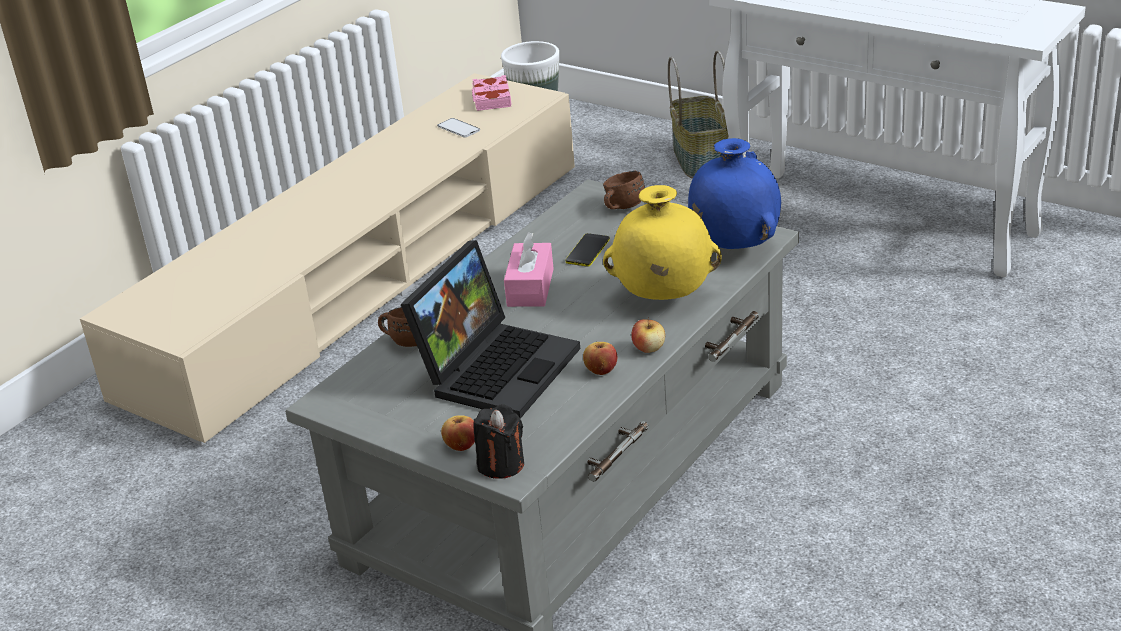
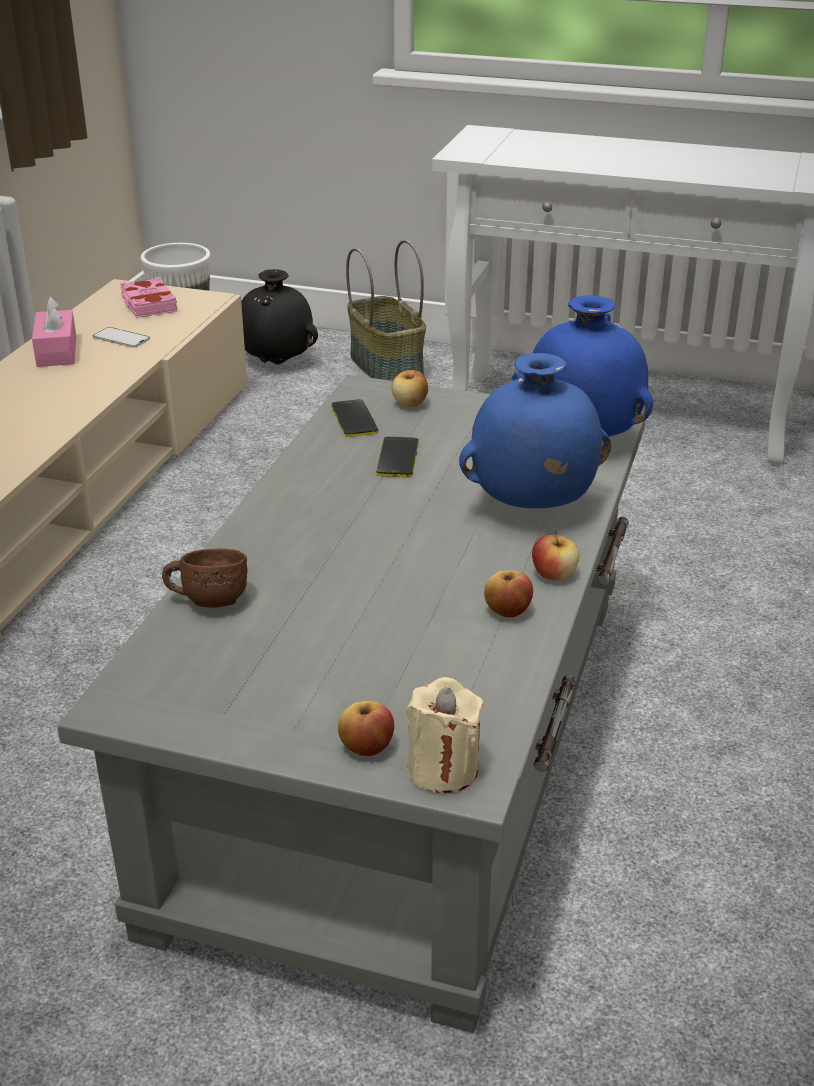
camera: 20 degrees left, 0 degrees up
(497, 367) = (358, 622): laptop -> none
(501, 464) = (443, 769): black candle -> beige candle
(530, 287) = (346, 510): pink tissue box -> pink tissue box (57, 351)
(572, 217) = (354, 419): none -> phone
(610, 149) = (278, 362): none -> black vase
(621, 207) = (410, 404): brown mug -> apple
(663, 297) = (531, 507): yellow vase -> blue vase

